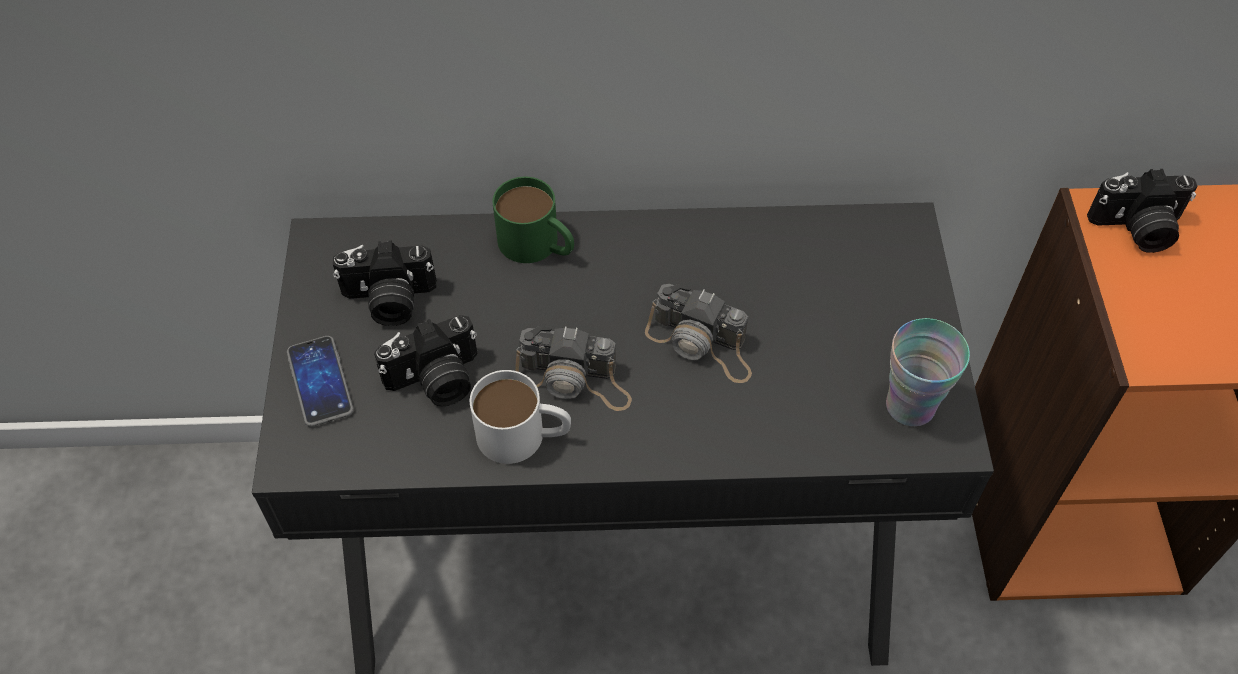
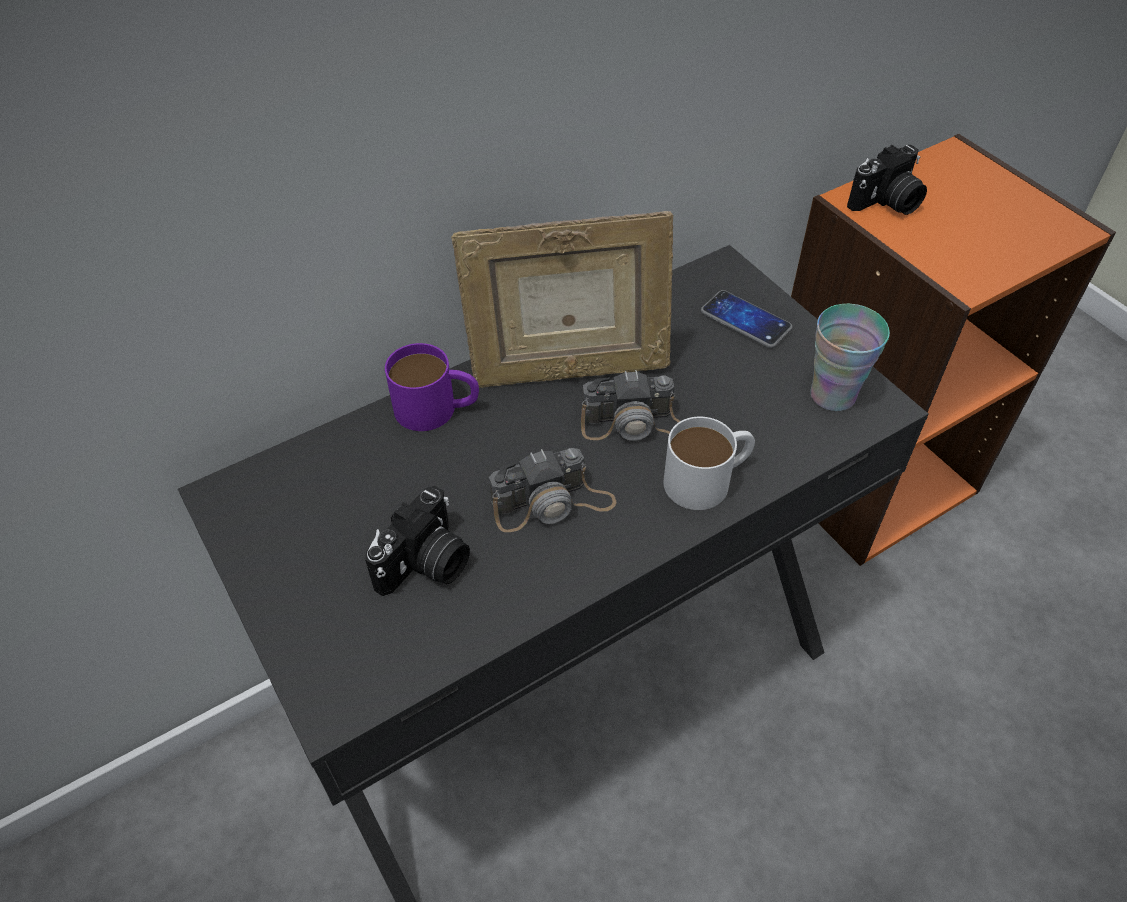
camera: 30 degrees left, 5 degrees down
(320, 382) = (311, 621): phone -> phone (745, 320)
(389, 301) = (330, 517): camera -> none
(524, 435) = (543, 572): white mug -> white mug (708, 479)
(538, 245) = (437, 408): green mug -> purple mug
(676, 263) = (568, 371): none -> picture frame

